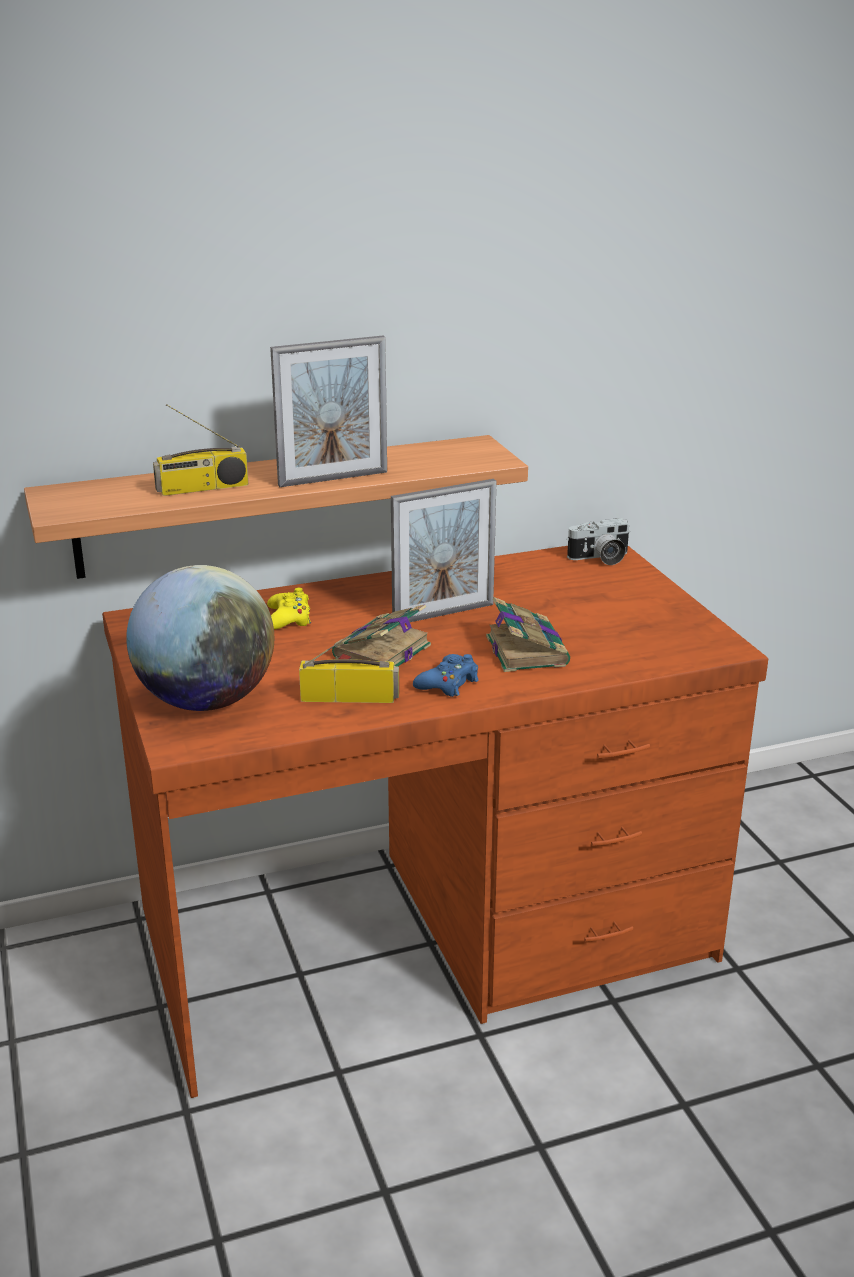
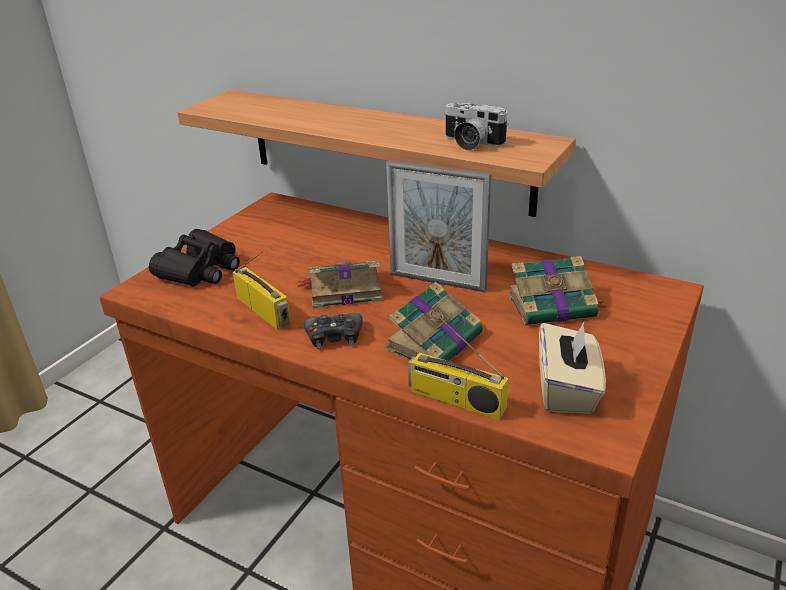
camera: 50 degrees right, 5 degrees up
(202, 488) = (300, 117): radio -> radio (455, 400)
(206, 701) = (200, 270): globe -> black binoculars
(289, 618) = (343, 239): yellow game controller -> none
(333, 478) = (383, 135): picture frame -> none
(448, 683) = (334, 336): blue game controller -> black game controller
(556, 592) = (553, 306): none -> book
(600, 558) = (648, 295): camera -> camera (471, 143)
(659, 635) = (567, 390): none -> beige tissue box

